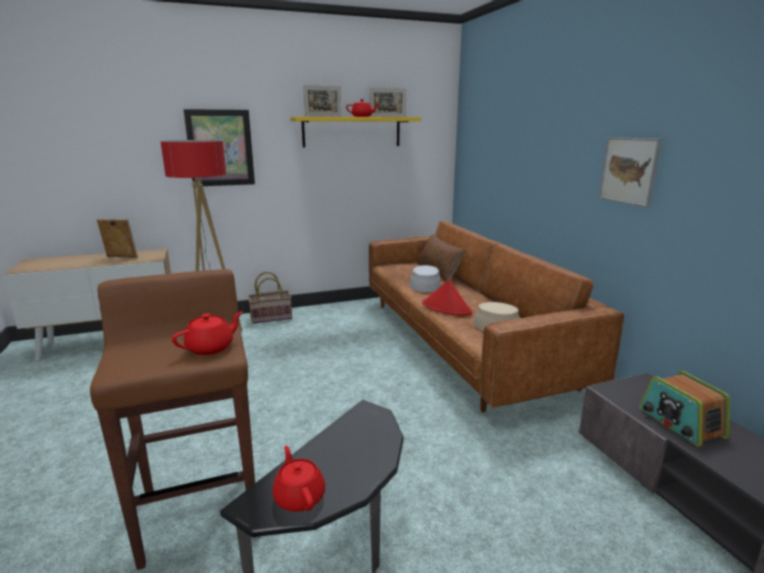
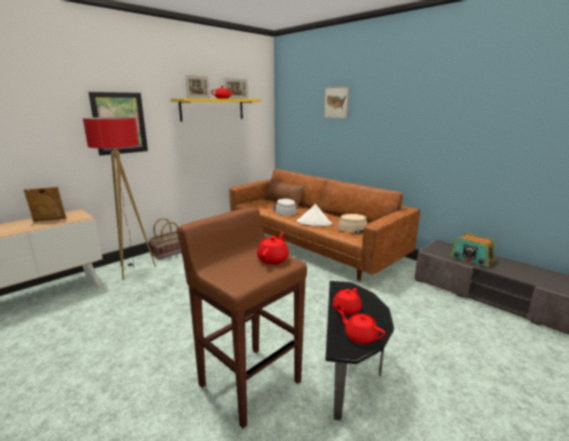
camera: 25 degrees left, 0 degrees up
(329, 449) = (346, 310): none -> red teapot
(447, 308) = (314, 223): red hat -> white hat
(628, 170) = (415, 130): picture -> picture (336, 102)

